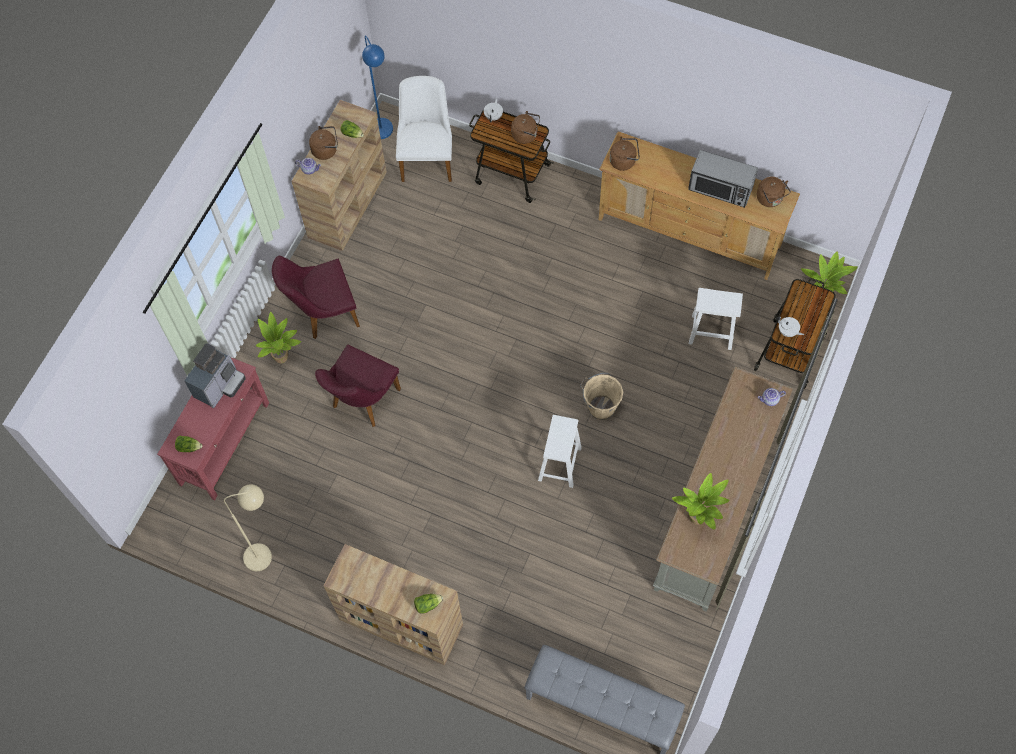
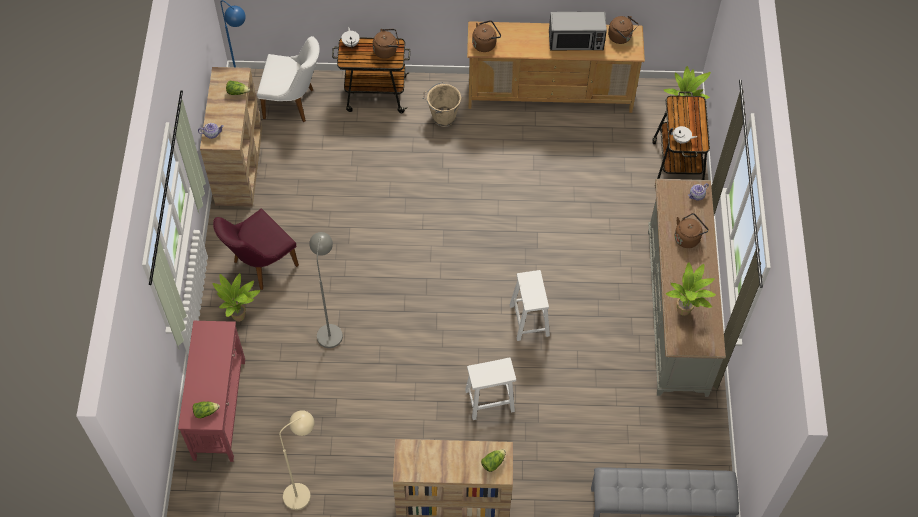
camera: 25 degrees left, 5 degrees down
(219, 385) = (209, 349): coffee machine -> none
(326, 150) = (220, 113): brown kettle -> brown kettle (688, 237)
(362, 402) = (330, 329): purple chair -> grey floor lamp
(427, 158) = (294, 103): white chair -> white chair turned 120 degrees clockwise
(600, 407) = (542, 261): beige bucket -> beige bucket (443, 117)
(710, 332) = (605, 169): white stool -> white stool (489, 401)

